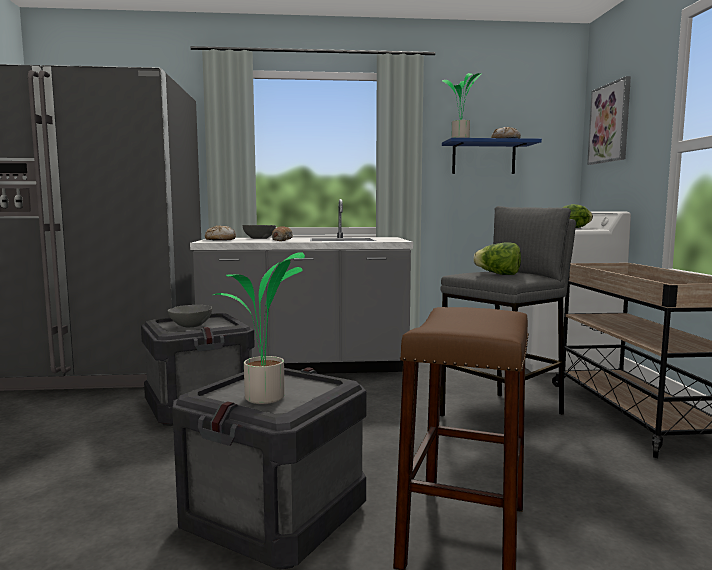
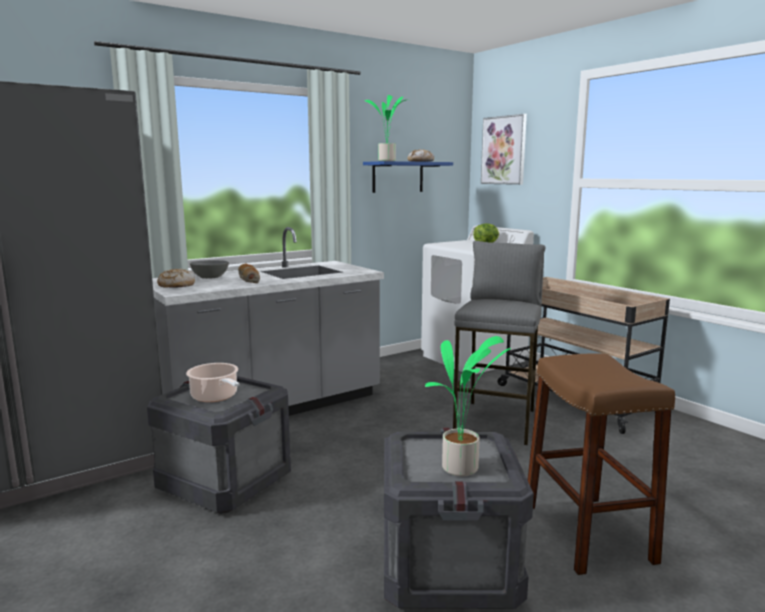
camera: 30 degrees left, 5 degrees up
(190, 326) = (215, 397): grey bowl -> cooking pot
(498, 274) = (504, 307): lettuce -> none

